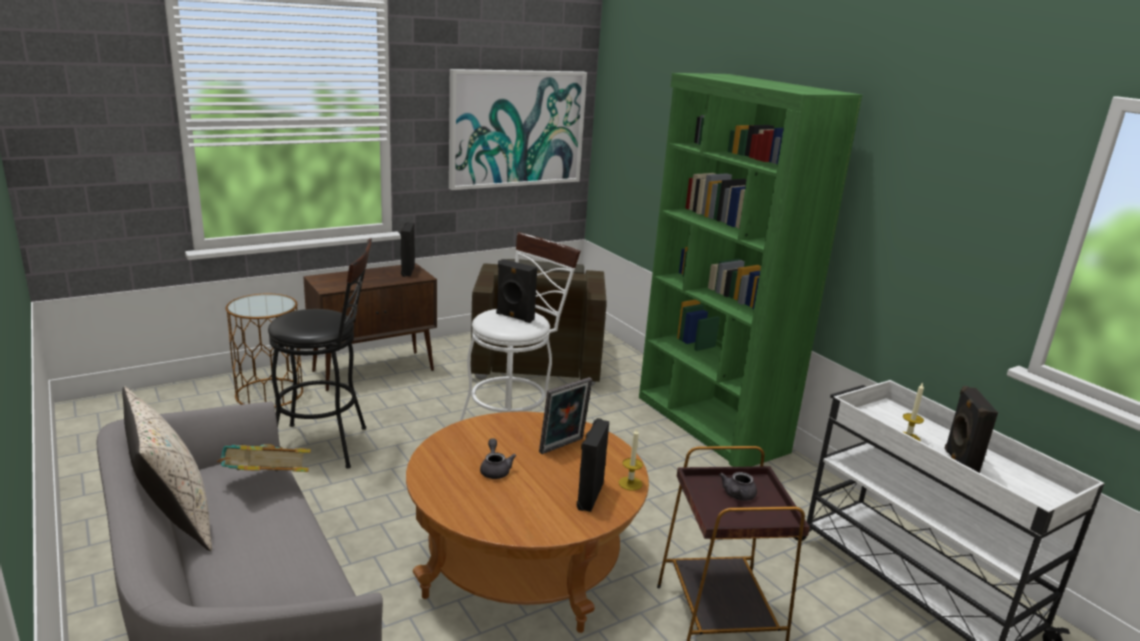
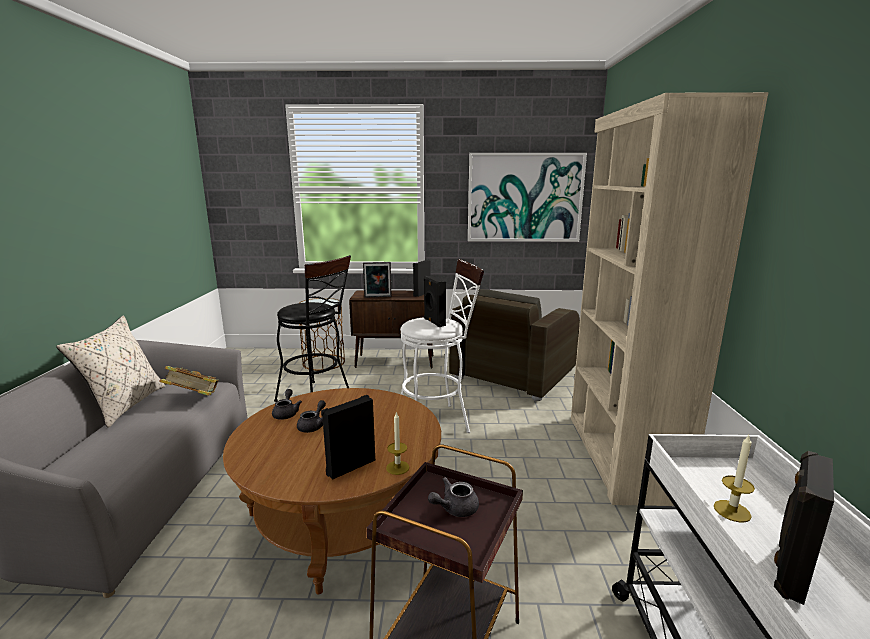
camera: 35 degrees right, 5 degrees down
(444, 465) = (286, 413): none -> grey teapot
(563, 447) = (385, 423): picture frame -> picture frame (378, 297)
(710, 424) = (620, 456): green bookcase -> beige bookcase

